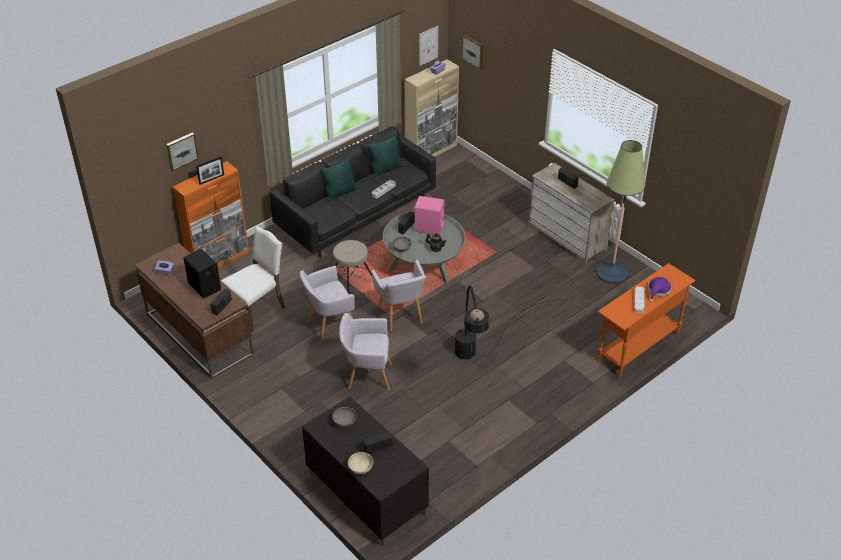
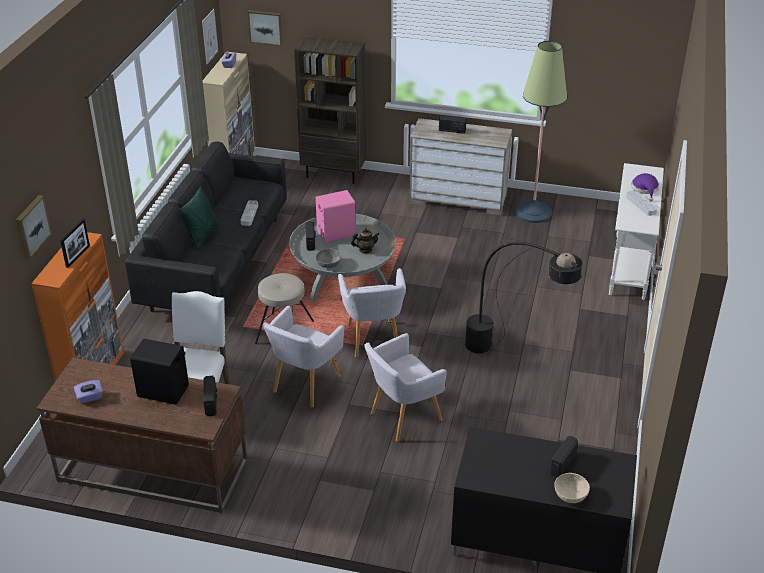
camera: 35 degrees left, 5 degrees down
(345, 422) = (496, 456): grey bowl -> none
(386, 169) = (230, 194): green pillow -> none
(400, 316) = (373, 341): grey armchair -> grey armchair turned 45 degrees clockwise
(498, 181) = (334, 174): none -> brown bookcase
(637, 347) = (629, 266): orange console table -> white console table

